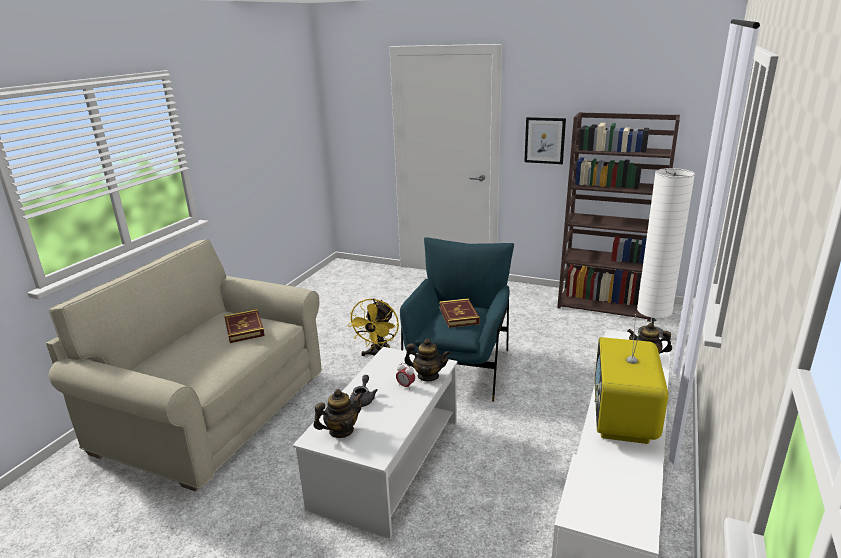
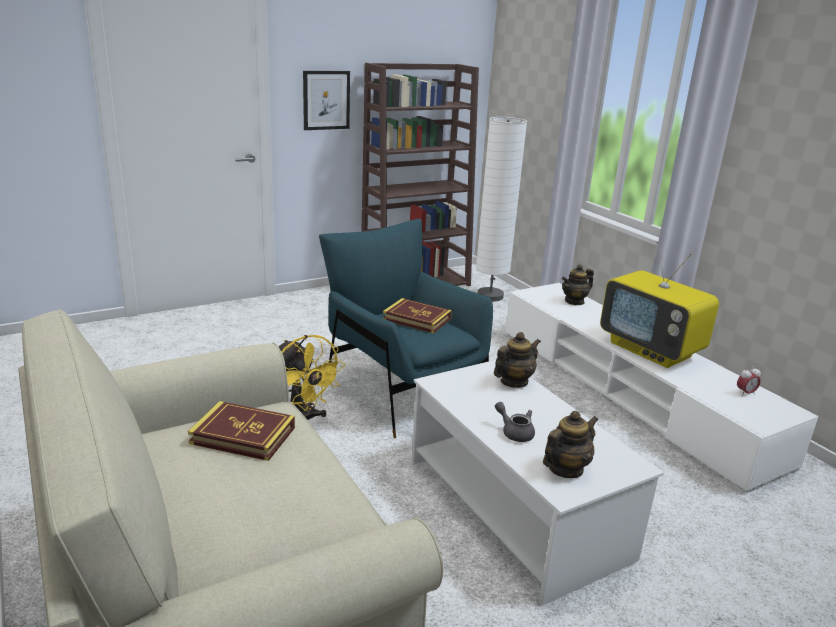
camera: 55 degrees left, 0 degrees up
(341, 431) = (565, 469): teapot -> teapot turned 45 degrees clockwise
(405, 386) = (518, 400): alarm clock -> alarm clock (745, 393)

